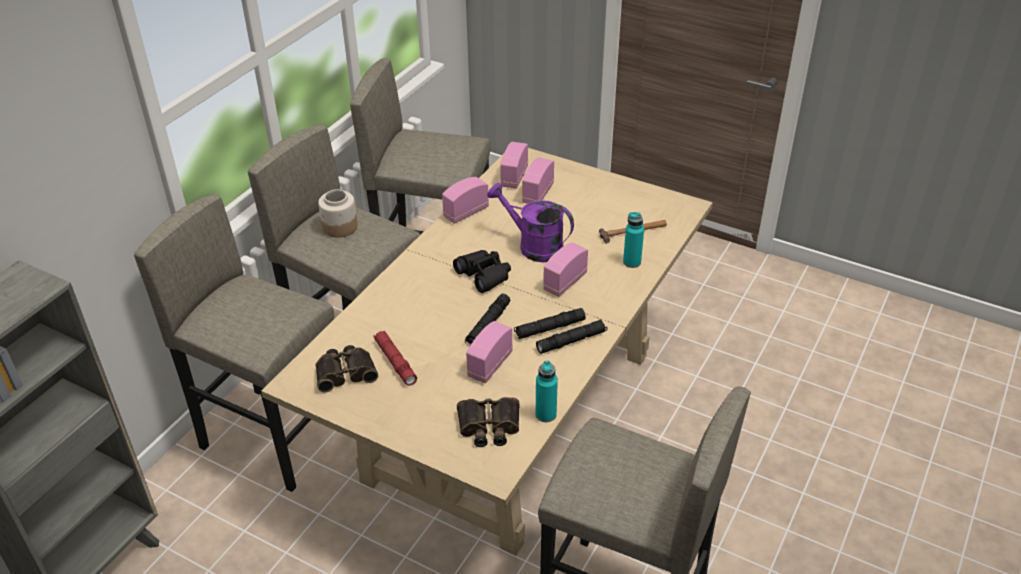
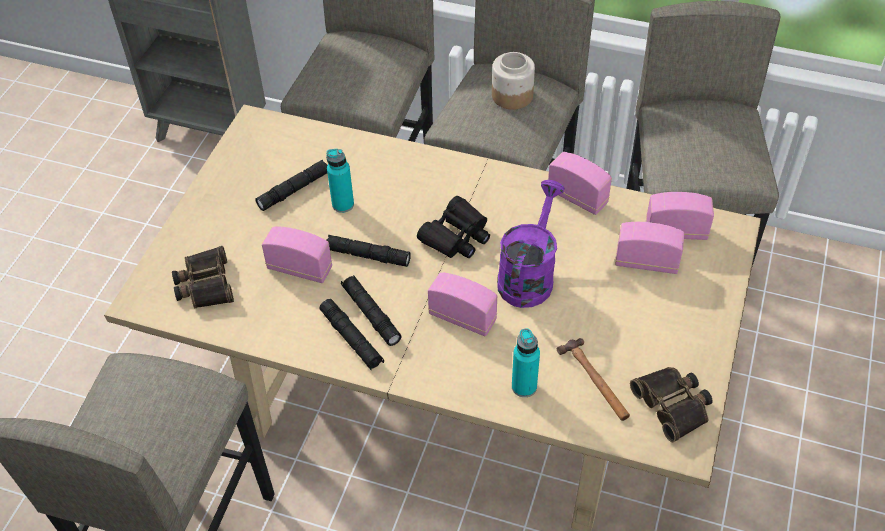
camera: 80 degrees right, 10 degrees up
(345, 372) = (274, 156): binoculars -> binoculars (673, 405)
(395, 362) = (294, 190): red flashlight -> black flashlight
(546, 414) = (226, 331): turquoise bottle -> turquoise bottle (343, 204)

